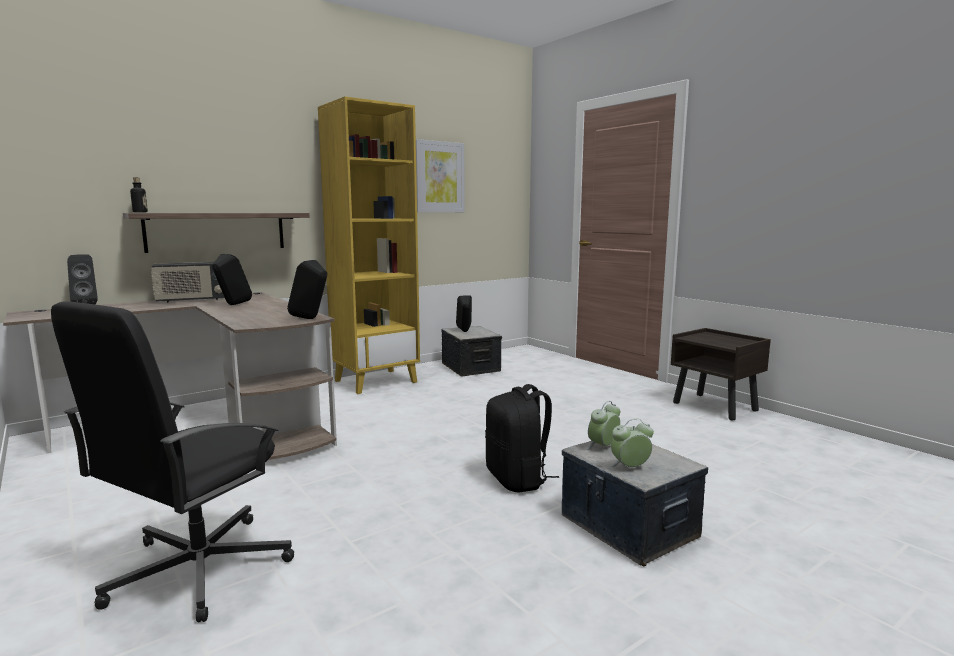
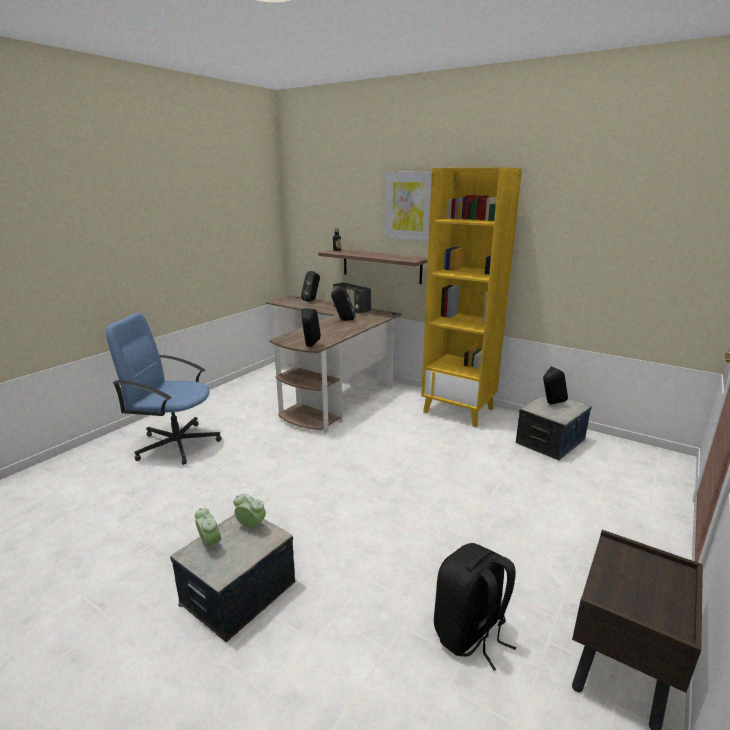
camera: 70 degrees right, 10 degrees up
(196, 569) = (176, 444): black office chair -> blue office chair
(439, 177) = (587, 232): picture -> picture (409, 206)
(518, 479) = (302, 521): black backpack -> black backpack (470, 634)

